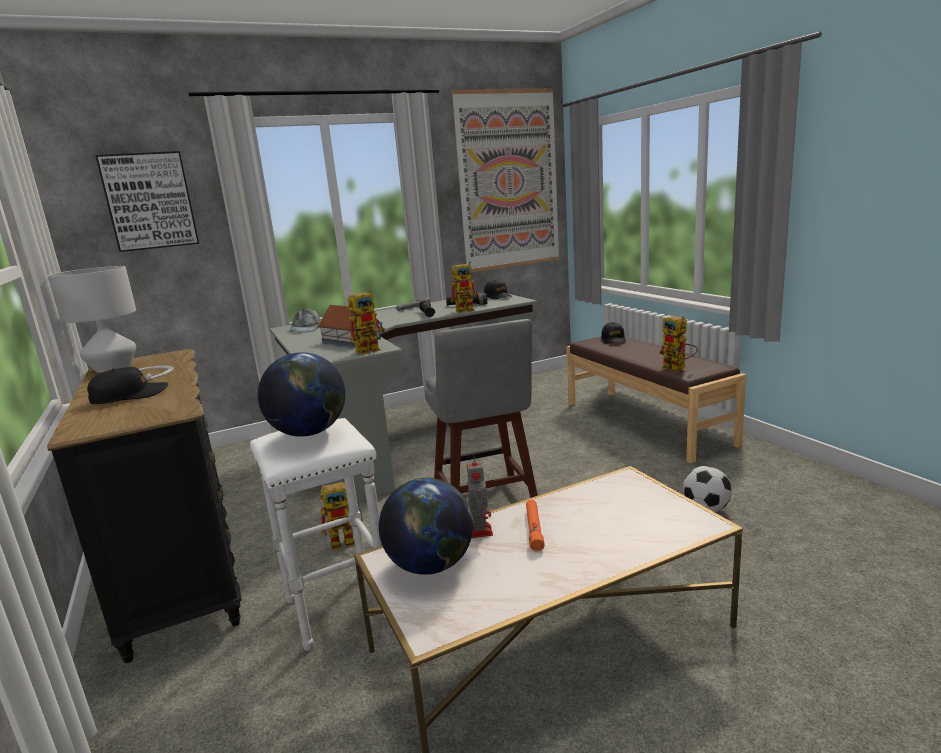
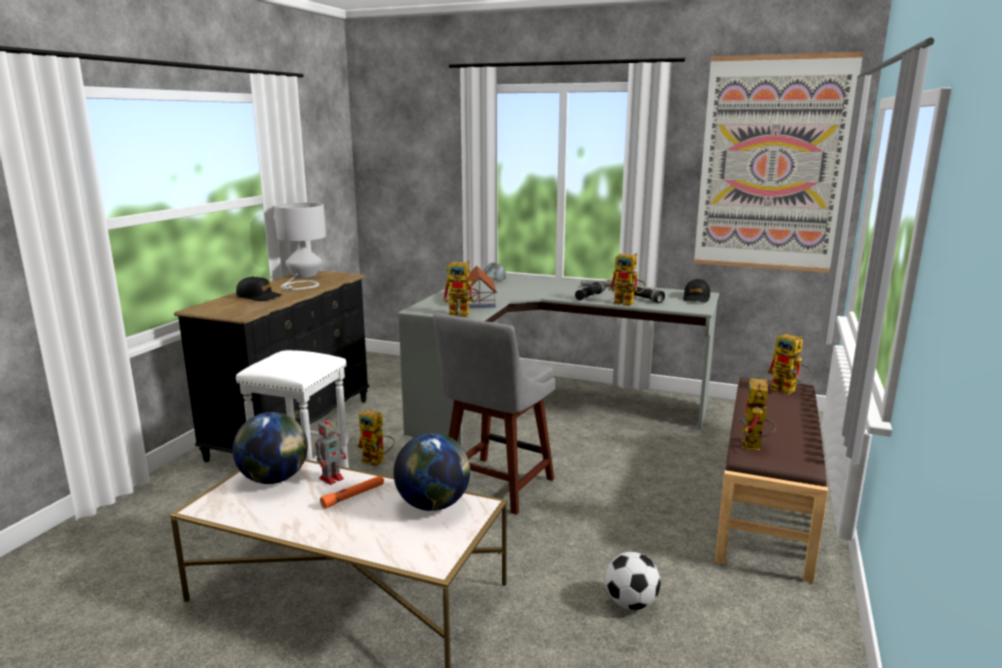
camera: 45 degrees right, 0 degrees up
(149, 201) = (416, 150): picture -> none
(309, 432) = (291, 357): globe -> globe (433, 504)
(613, 340) = (788, 390): black cap -> toy robot

